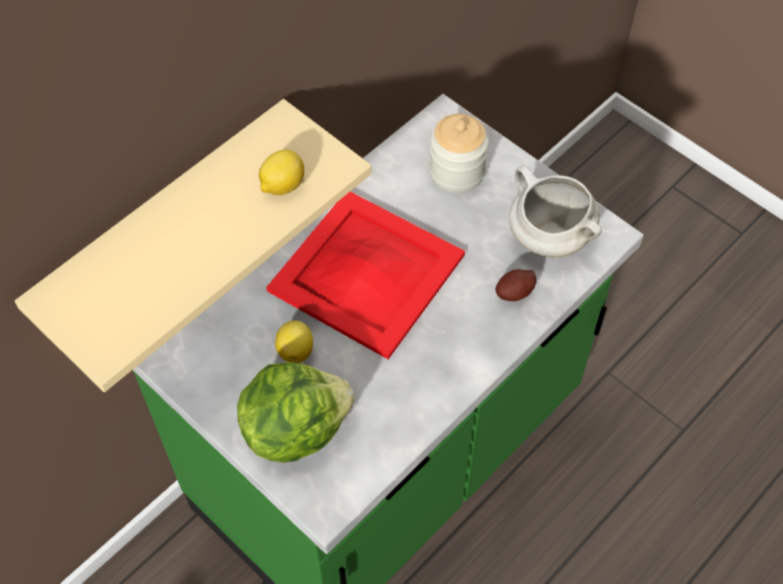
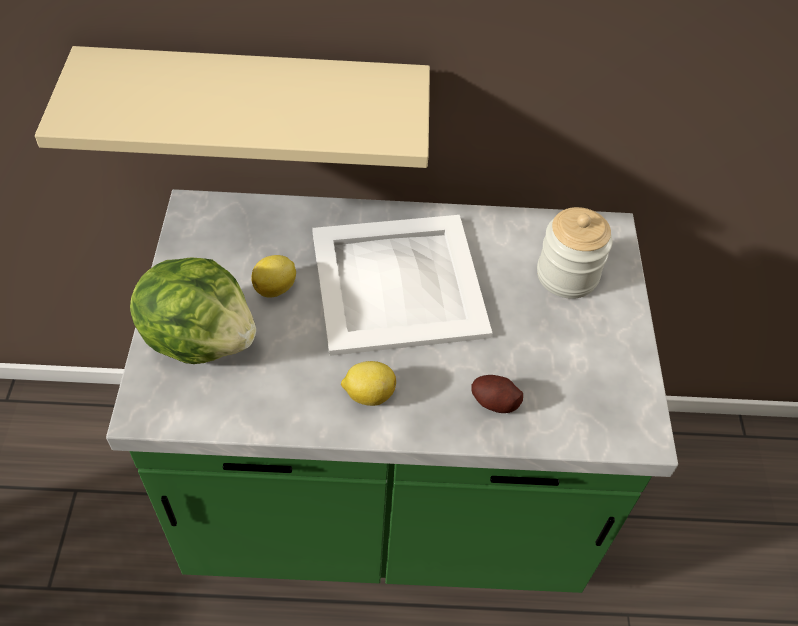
camera: 45 degrees right, 5 degrees down
(282, 186) = (339, 116): lemon -> lemon (368, 394)
(364, 273) = (396, 282): red tray -> white tray
(548, 236) = (582, 387): white cooking pot -> none

